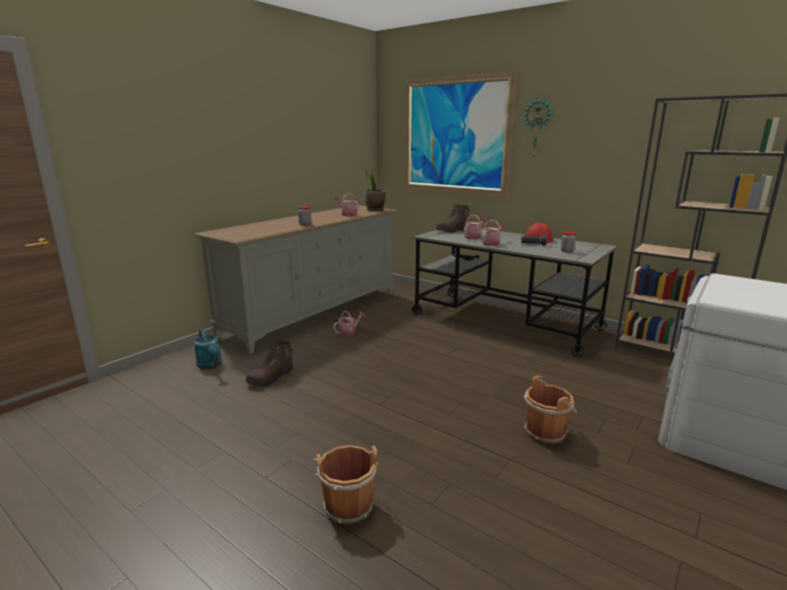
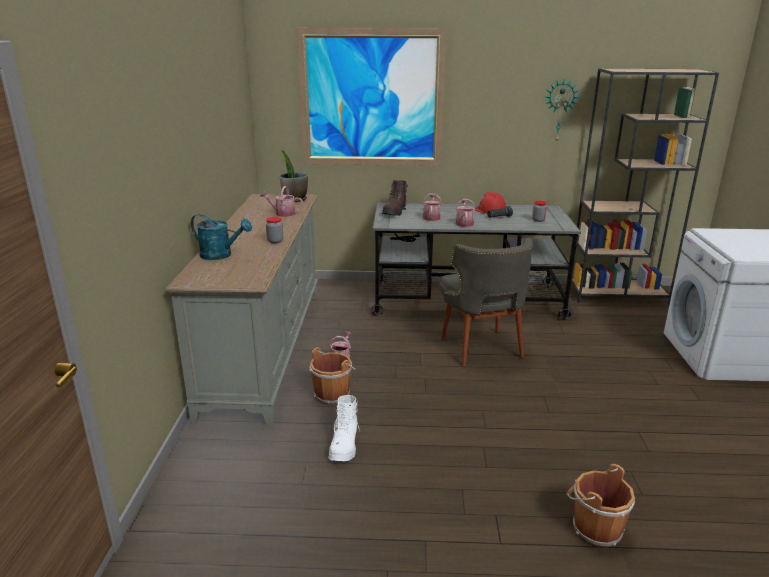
camera: 35 degrees left, 5 degrees up
(211, 365) = (248, 458): turquoise watering can -> turquoise watering can (221, 255)
(271, 378) = (344, 445): brown boot -> white boot
(463, 354) = (481, 347): none -> grey chair
(537, 128) = (472, 91): wall clock -> wall clock (559, 110)
(546, 432) = (630, 397): brown bucket -> brown bucket (333, 394)

